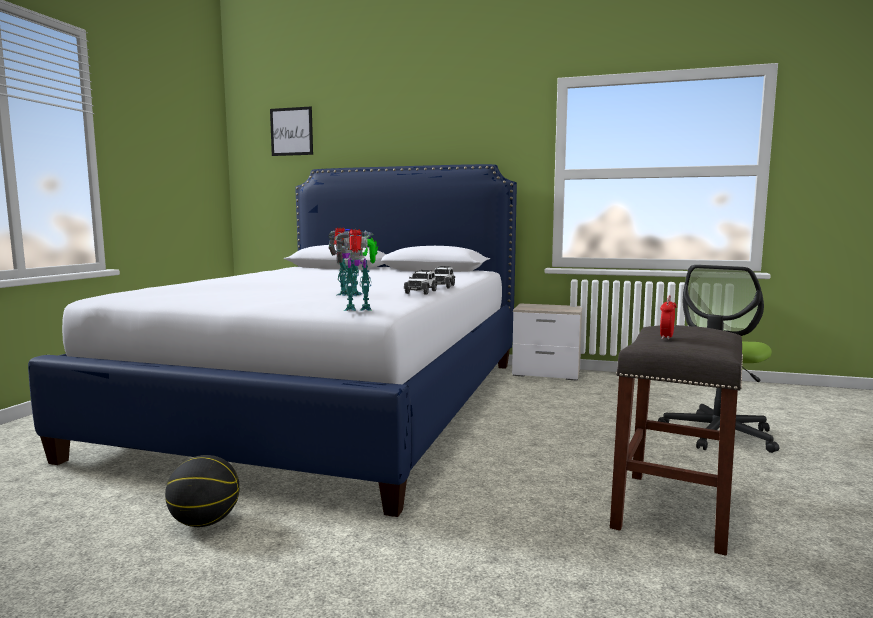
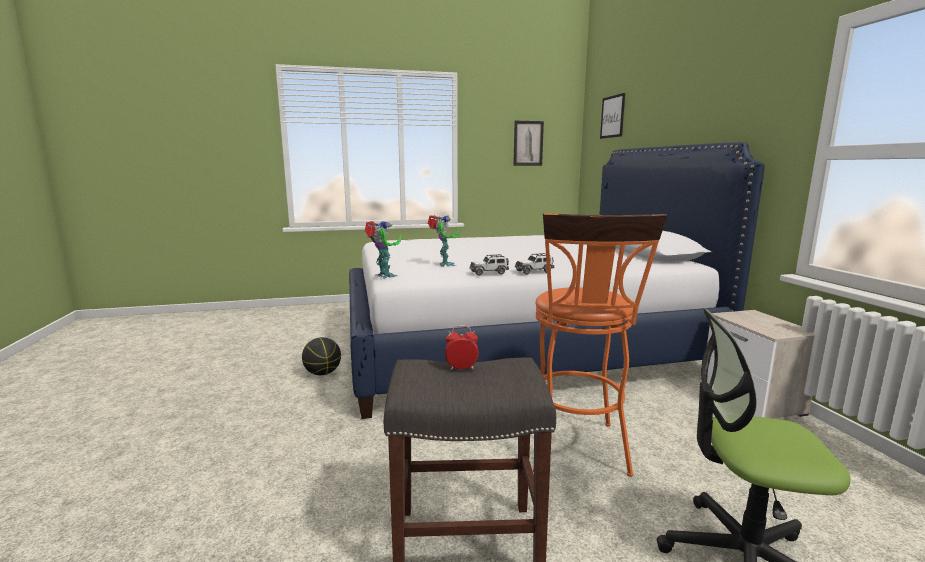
camera: 60 degrees right, 5 degrees up
(179, 154) = (528, 143): none -> picture
(570, 438) = (577, 452): none -> orange stool

